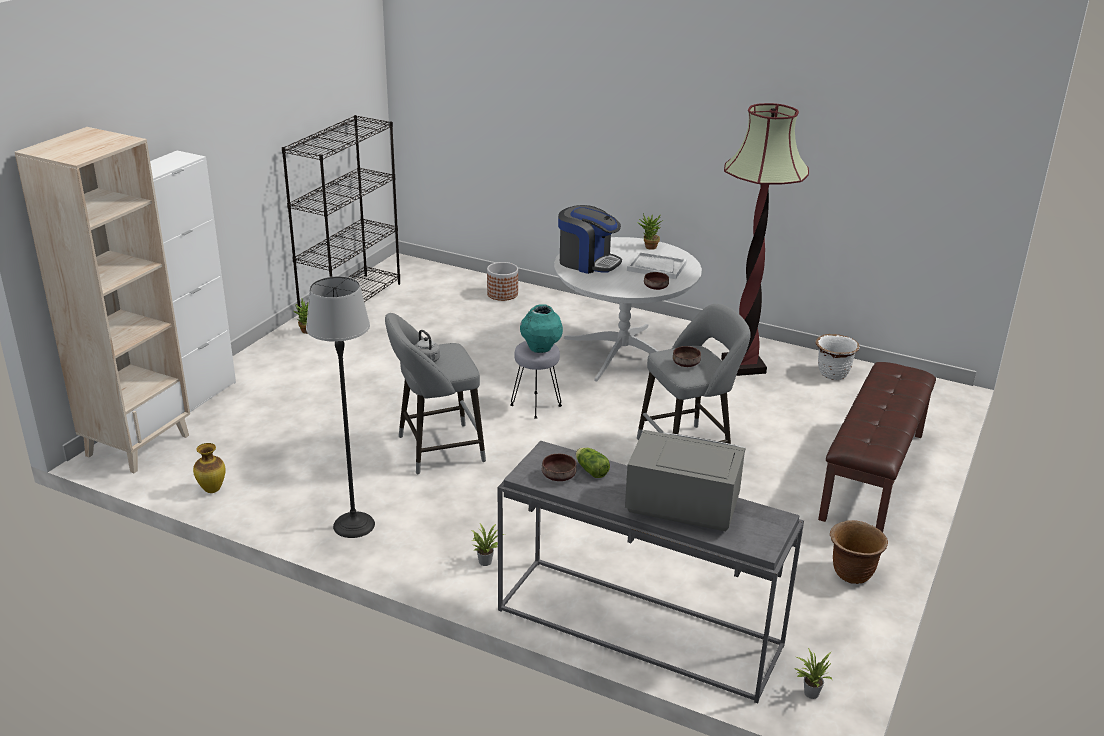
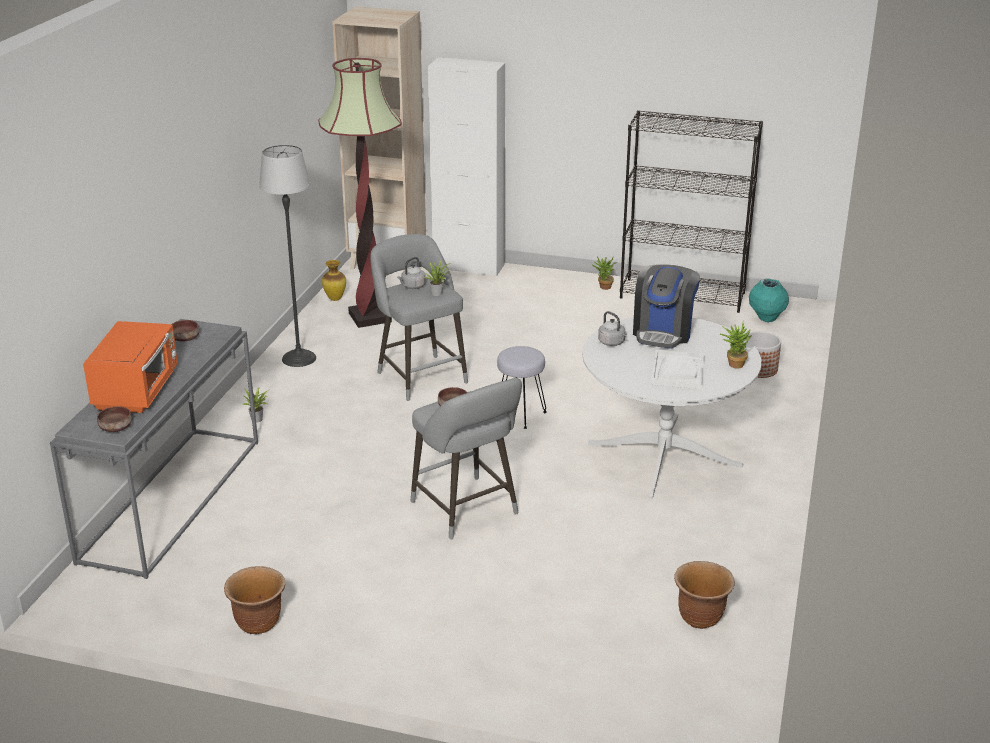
camera: 80 degrees right, 0 degrees up
(541, 349) = (518, 357): turquoise vase -> turquoise vase (766, 319)
(590, 470) = (194, 350): lettuce -> none
(600, 283) = (612, 343): none -> grey kettle
(656, 287) = (620, 374): brown bowl -> brown bowl (115, 428)
(681, 507) = (138, 391): grey microwave -> orange microwave
(743, 366) = (680, 542): floor lamp -> floor lamp (369, 317)
(809, 692) = (84, 593): potted plant -> potted plant (437, 293)
(832, 374) = (700, 617): white planter -> brown planter
(874, 476) = (453, 646): brown bench -> none

